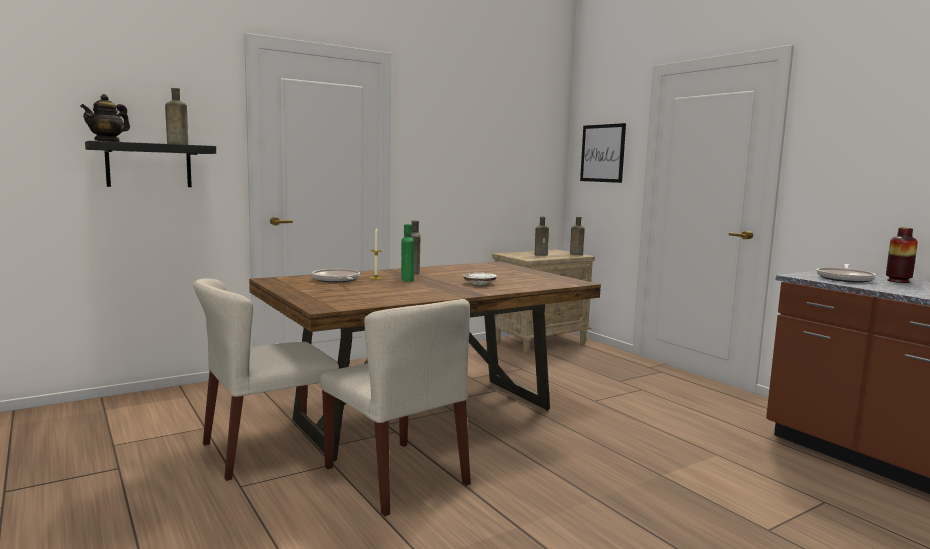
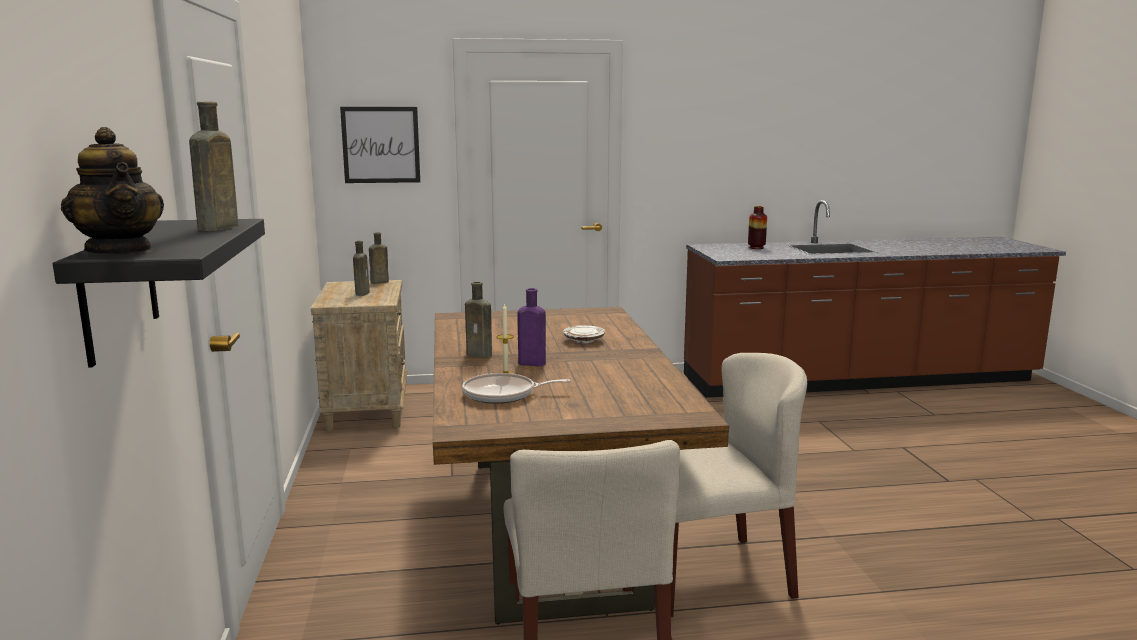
camera: 65 degrees left, 5 degrees up
(407, 279) = (530, 363): green bottle -> purple bottle
(845, 279) = (742, 253): frying pan -> none

